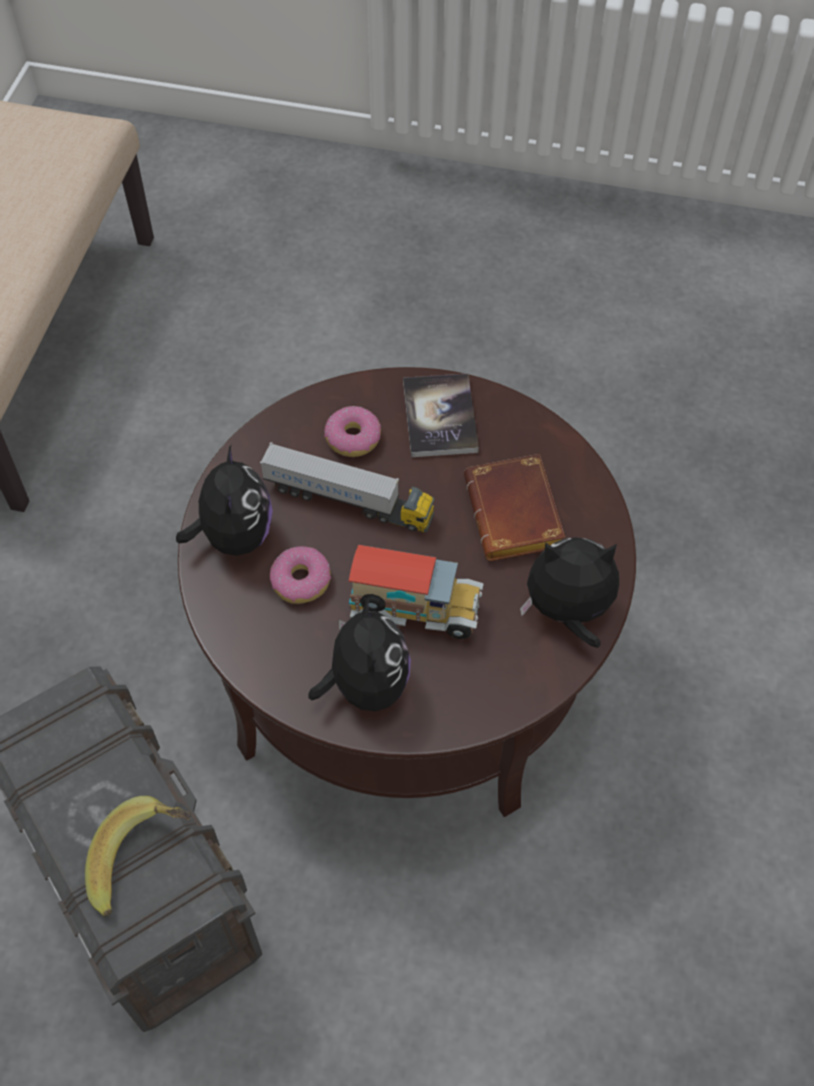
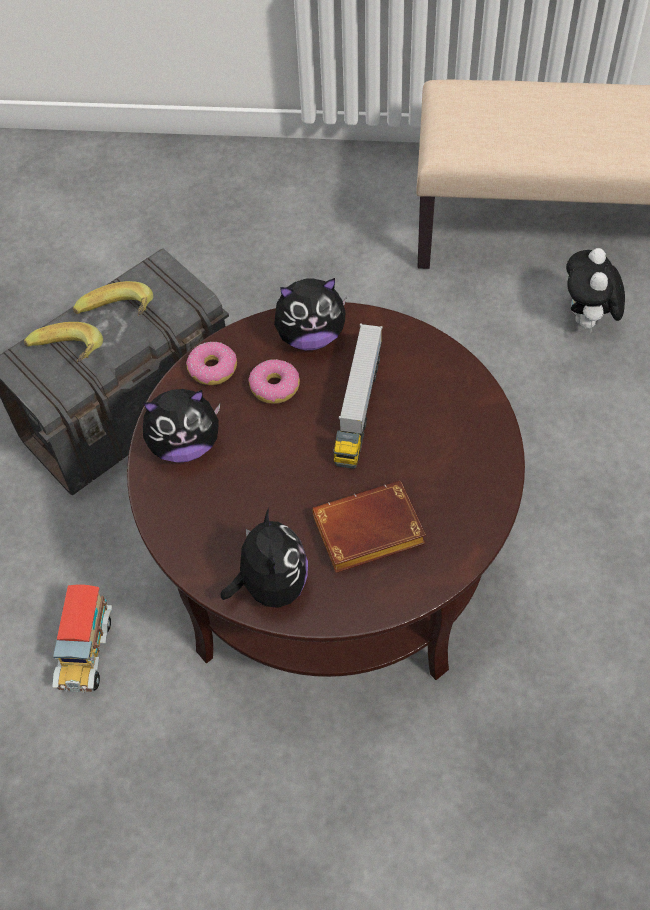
camera: 85 degrees right, 0 degrees up
(93, 789) = (119, 319): none -> banana
(158, 369) = (588, 320): none -> plush toy
(353, 438) = (426, 399): donut -> donut (212, 369)
(416, 612) = (256, 470): toy truck -> toy truck (85, 651)
(440, 417) = (465, 460): book -> none

